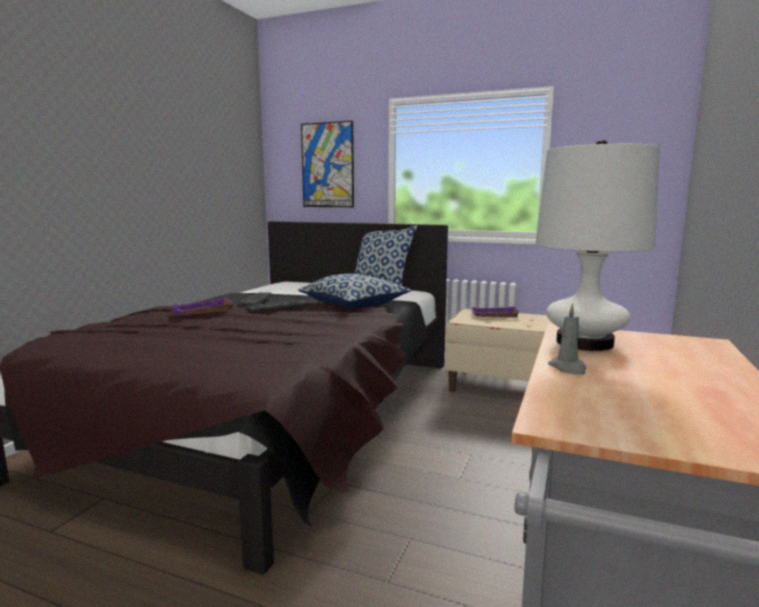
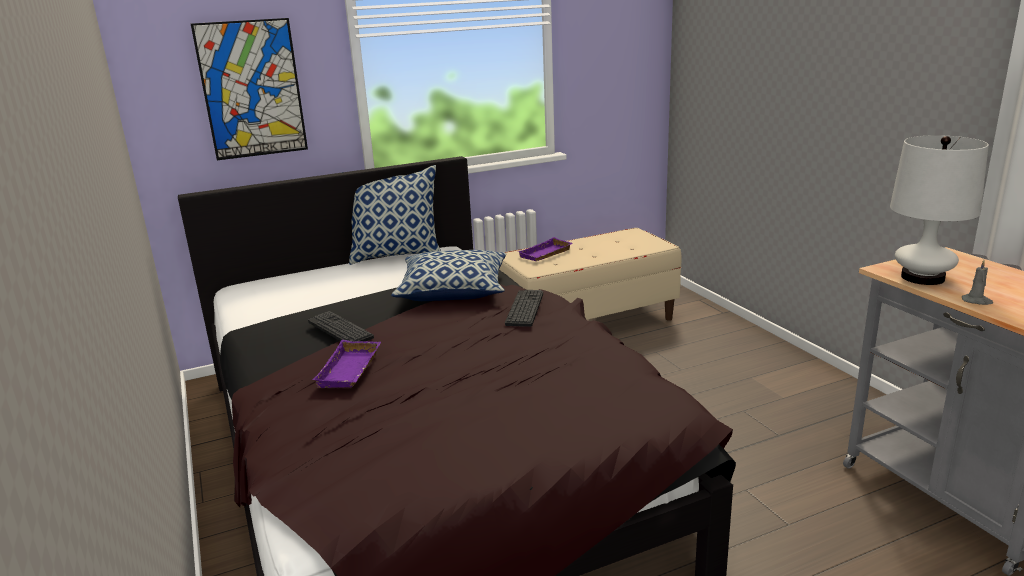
camera: 45 degrees left, 10 degrees up
(278, 307) = (414, 327): keyboard -> keyboard (525, 309)

